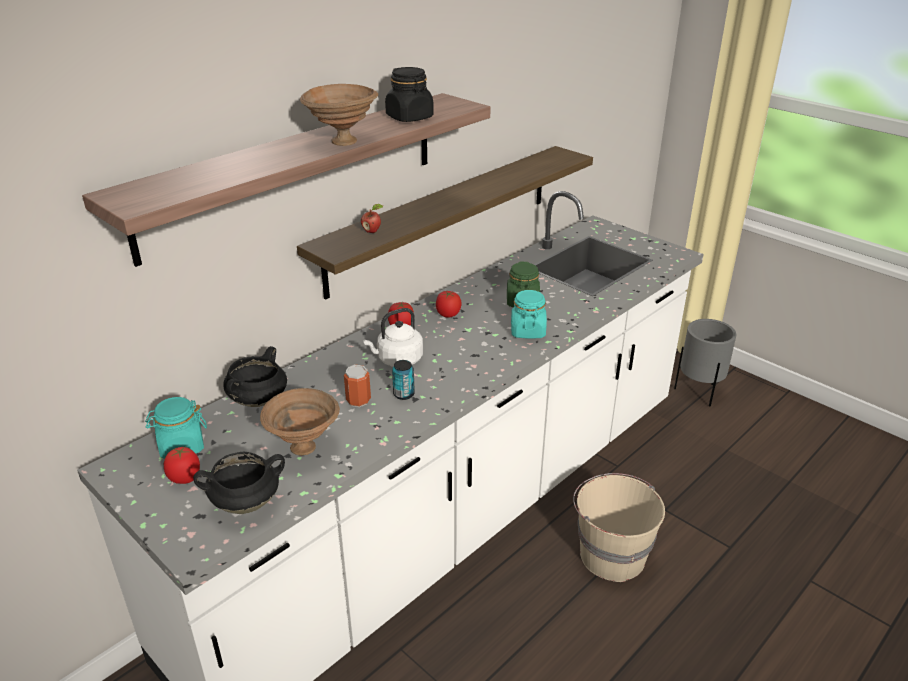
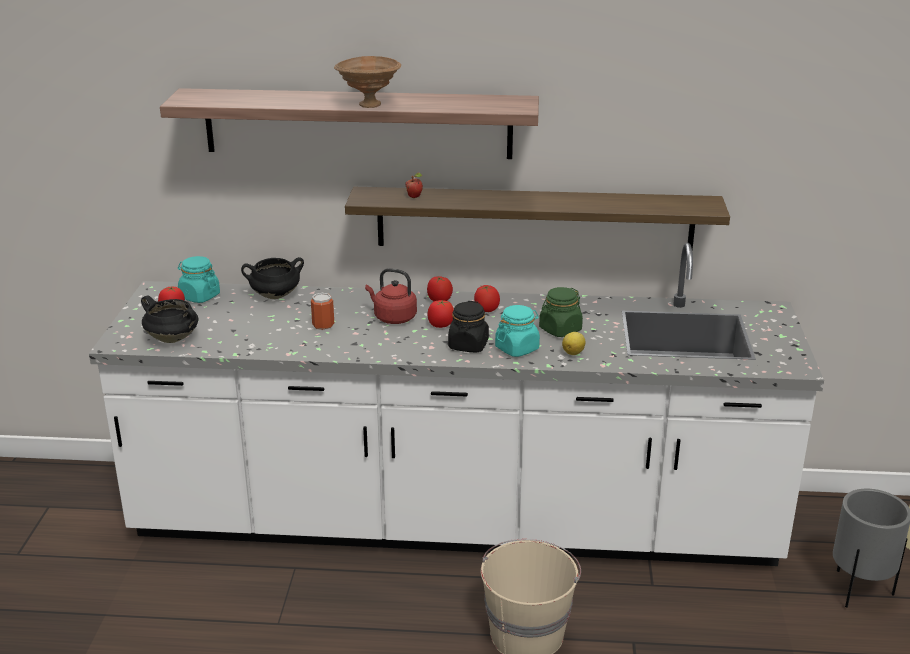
camera: 50 degrees right, 5 degrees down
(305, 447) = (249, 331): brown bowl -> none
(397, 360) = (393, 318): white kettle -> red kettle
(404, 394) = (354, 337): can -> none
(410, 117) = (456, 104): black jar -> black jar (468, 345)
(443, 345) = (440, 325): none -> tomato
(564, 313) = (573, 352): none -> lemon

